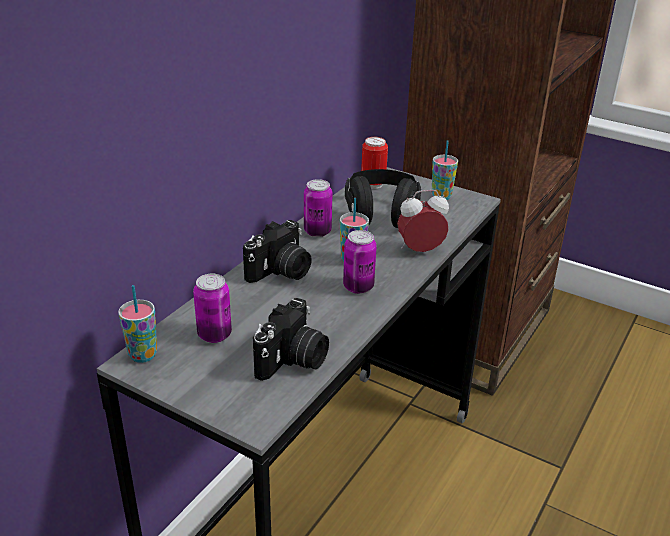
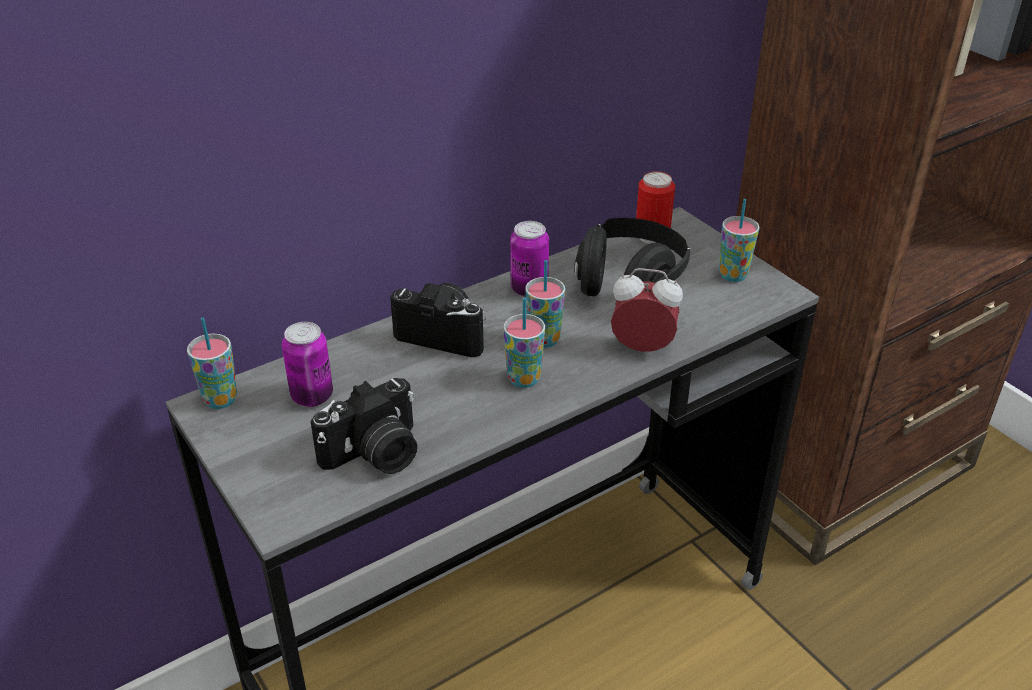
camera: 25 degrees right, 5 degrees up
(281, 272) = (444, 334): camera -> camera turned 135 degrees counterclockwise
(358, 287) = (524, 379): can -> cup

